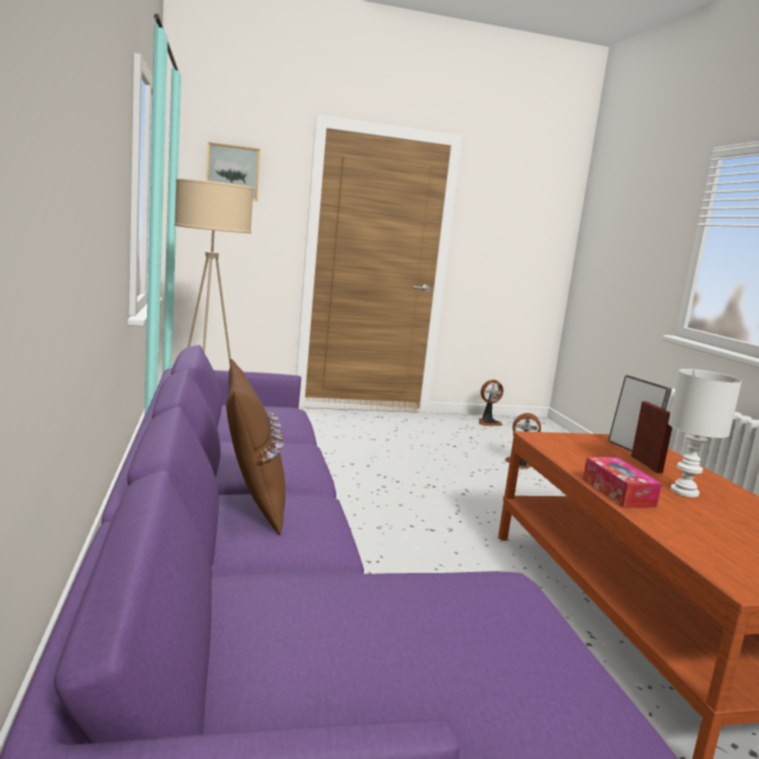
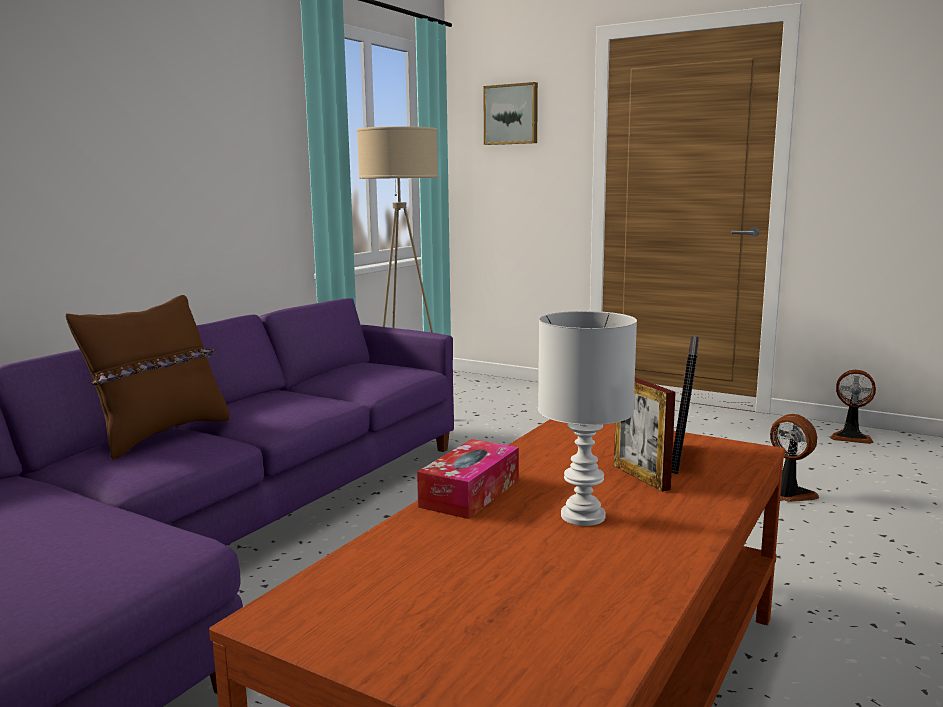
camera: 45 degrees right, 0 degrees up
(646, 464) = (641, 477): picture frame -> picture frame turned 120 degrees clockwise

